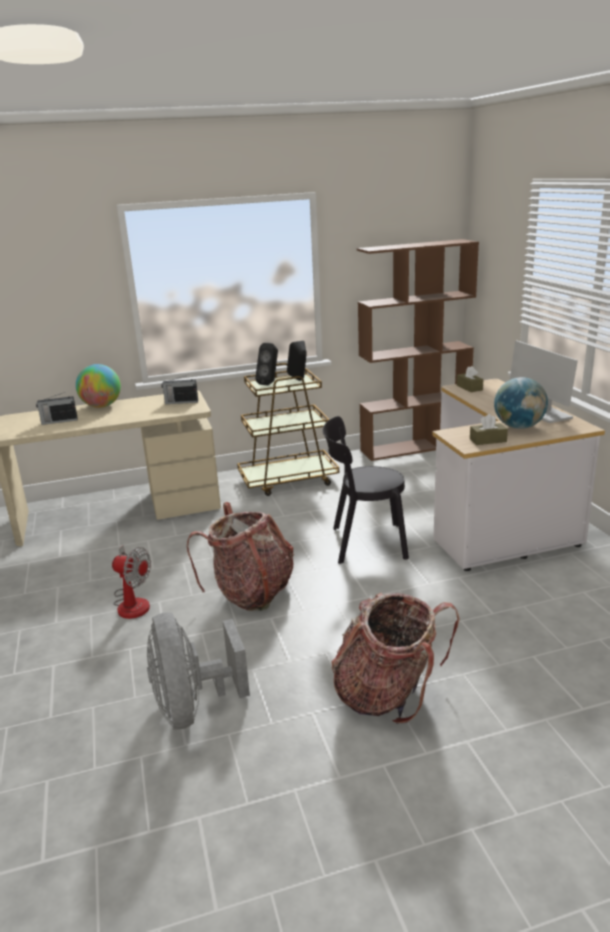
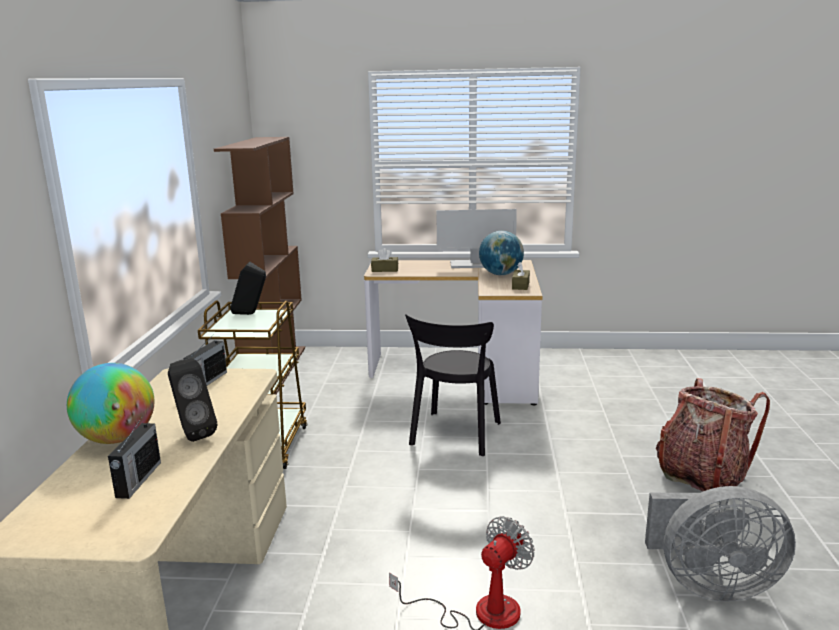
camera: 70 degrees left, 5 degrees down
(251, 592) = (509, 516): backpack -> none
(270, 383) = (234, 327): black speaker -> black speaker (192, 434)

